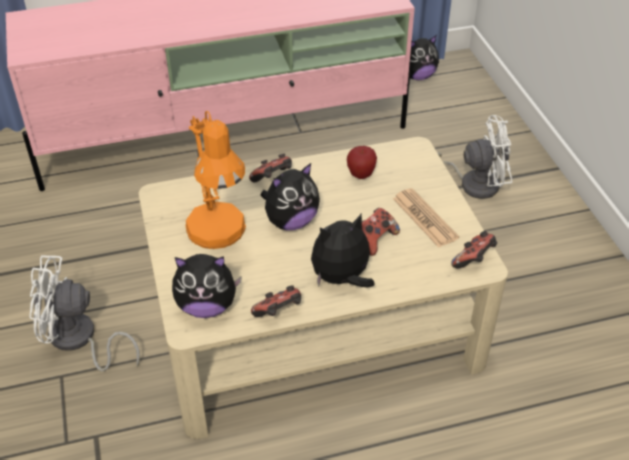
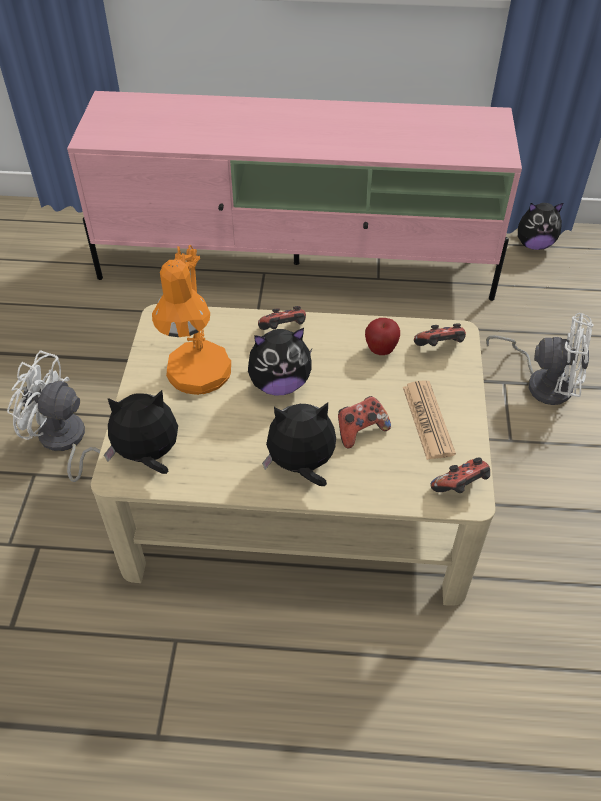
camera: 20 degrees right, 5 degrees up
(207, 306) = (148, 455): plush toy -> plush toy turned 150 degrees clockwise
(279, 313) = (217, 485): game controller -> game controller (440, 348)

